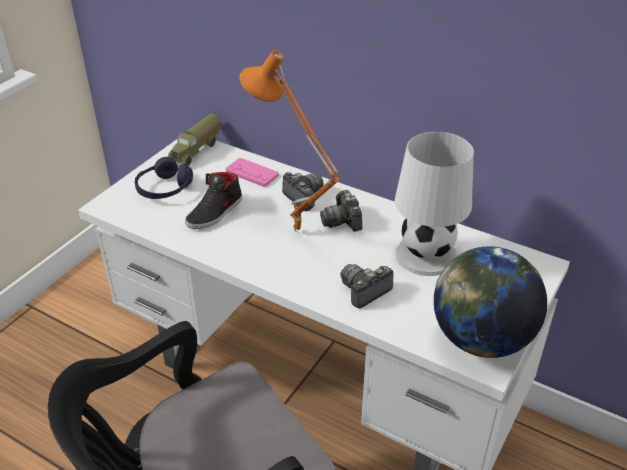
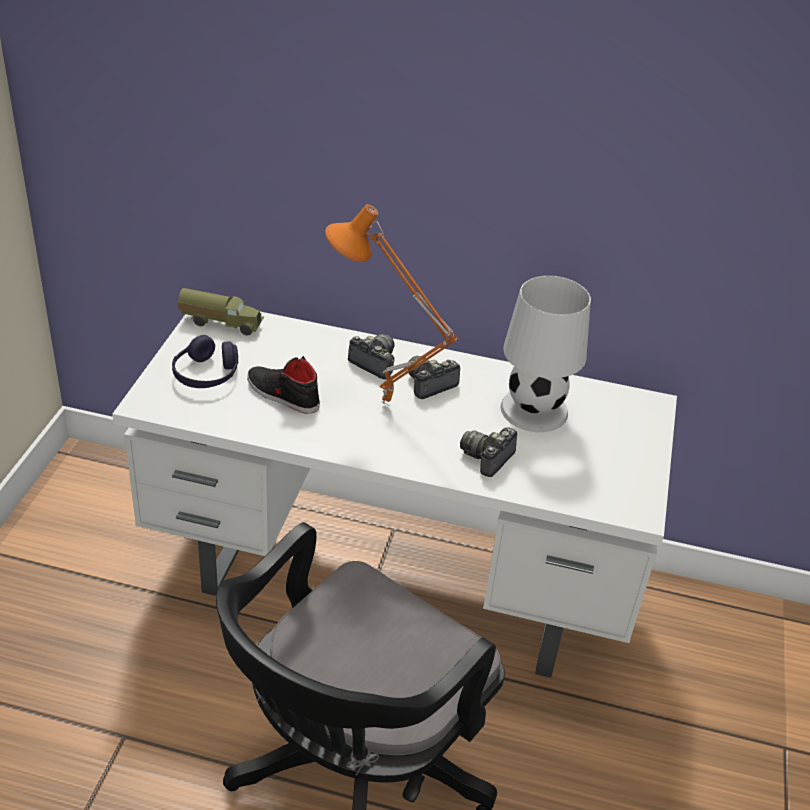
camera: 20 degrees left, 0 degrees up
(197, 151) = (221, 323): toy truck -> toy truck turned 90 degrees counterclockwise
(215, 212) = (282, 394): black shoe -> black shoe turned 105 degrees clockwise
(252, 173) = (301, 342): pink game controller -> none
(342, 221) = (430, 384): camera -> camera turned 90 degrees clockwise
(481, 340) = (623, 489): globe -> none

